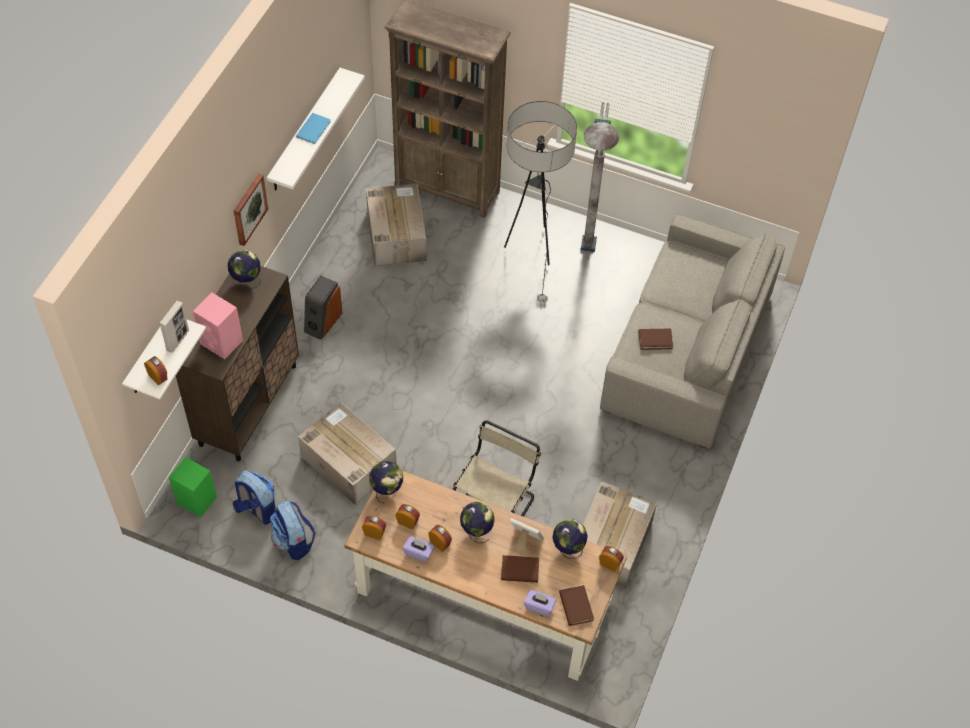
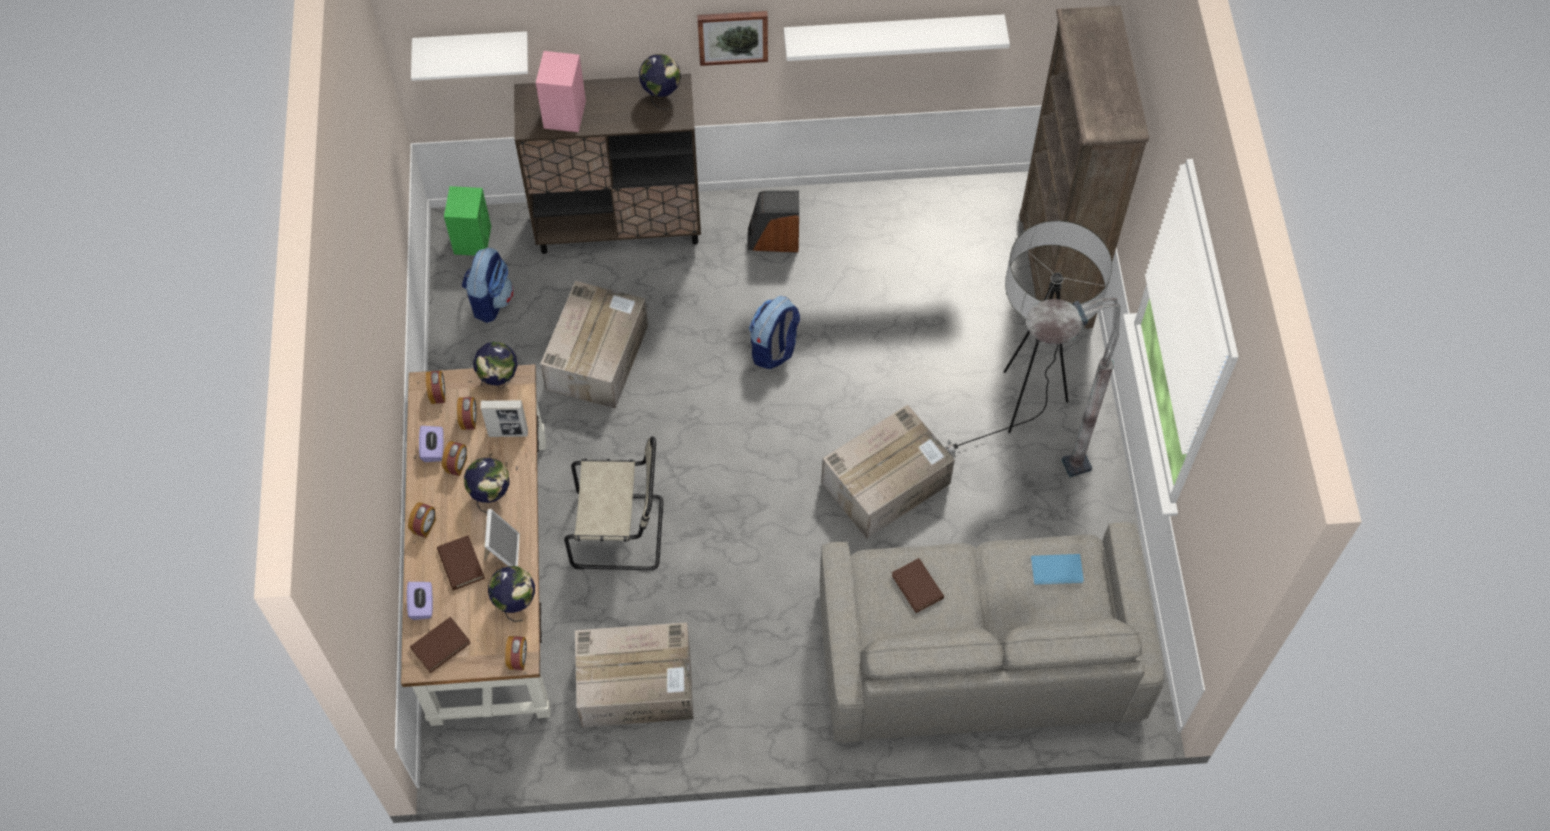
camera: 65 degrees right, 5 degrees up
(158, 376) = (437, 63): alarm clock -> alarm clock (425, 526)
(178, 340) = (494, 56): picture frame -> picture frame (508, 433)
(294, 541) = (468, 354): backpack -> backpack (774, 349)
(314, 128) = (888, 36): blue book -> blue book (1058, 571)
(396, 235) = (948, 251): cardboard box -> cardboard box (887, 482)

